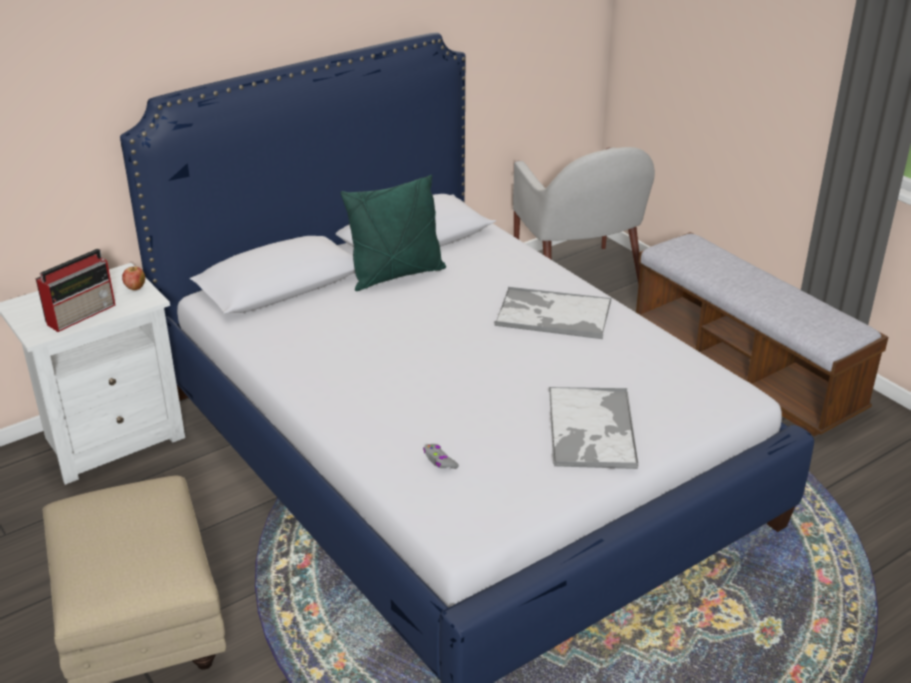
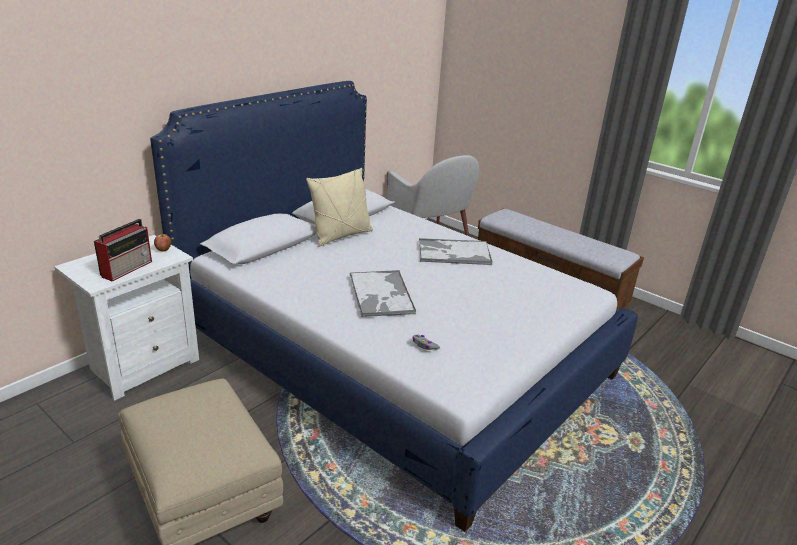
camera: 15 degrees left, 5 degrees down
(396, 275) = (341, 236): green pillow -> beige pillow
(591, 429) = (513, 318): tray -> tray (381, 294)

